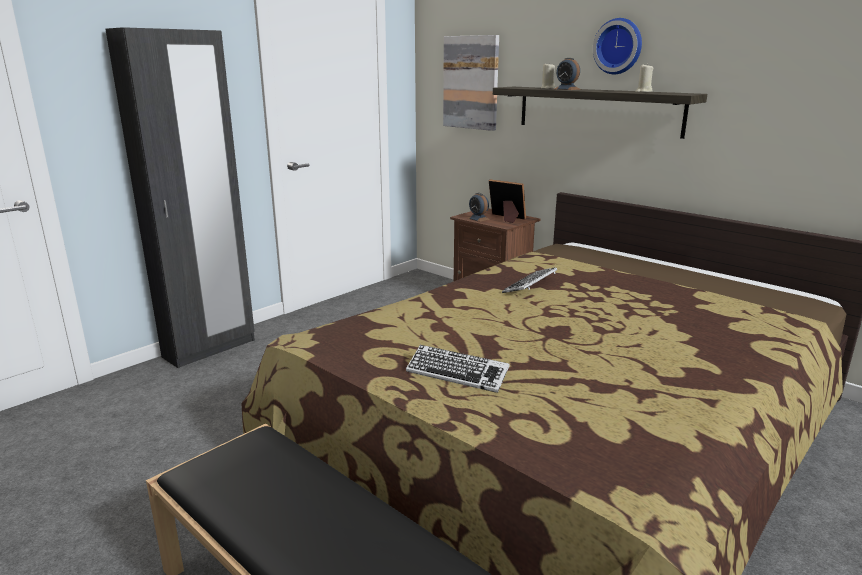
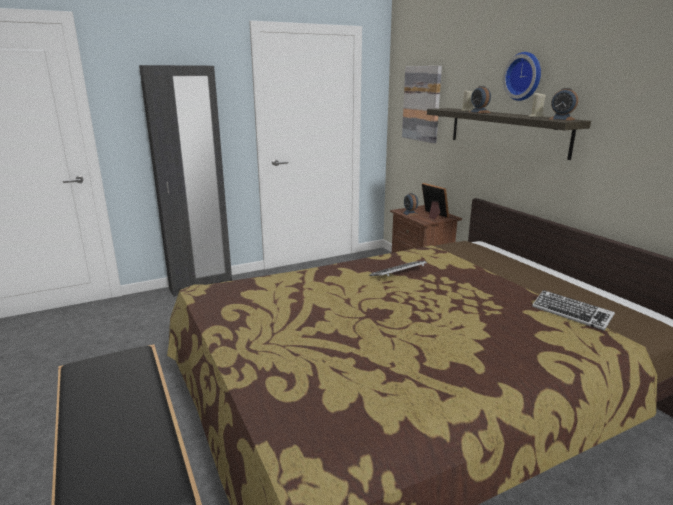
camera: 20 degrees right, 0 degrees up
(457, 374) = (269, 333): keyboard -> keyboard (571, 314)
(677, 93) = (561, 119): none -> alarm clock

